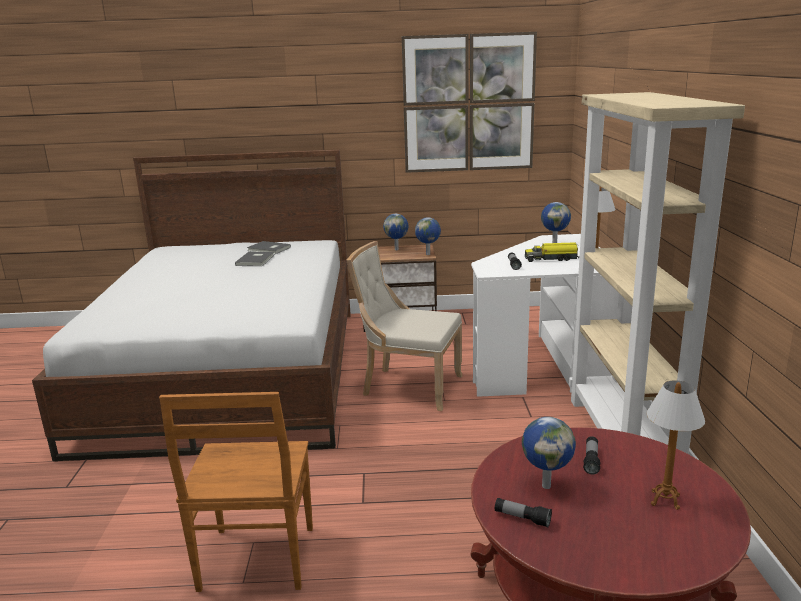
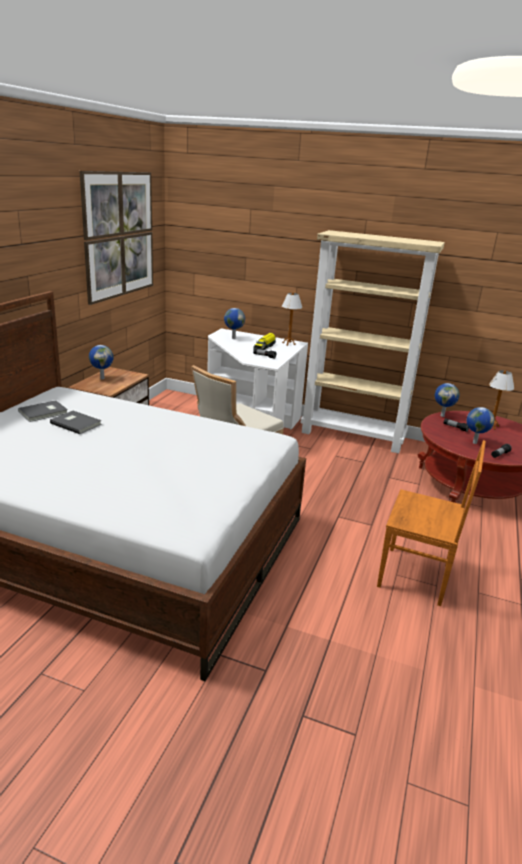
camera: 70 degrees left, 5 degrees up
(428, 254) = (136, 374): globe -> globe (442, 415)

